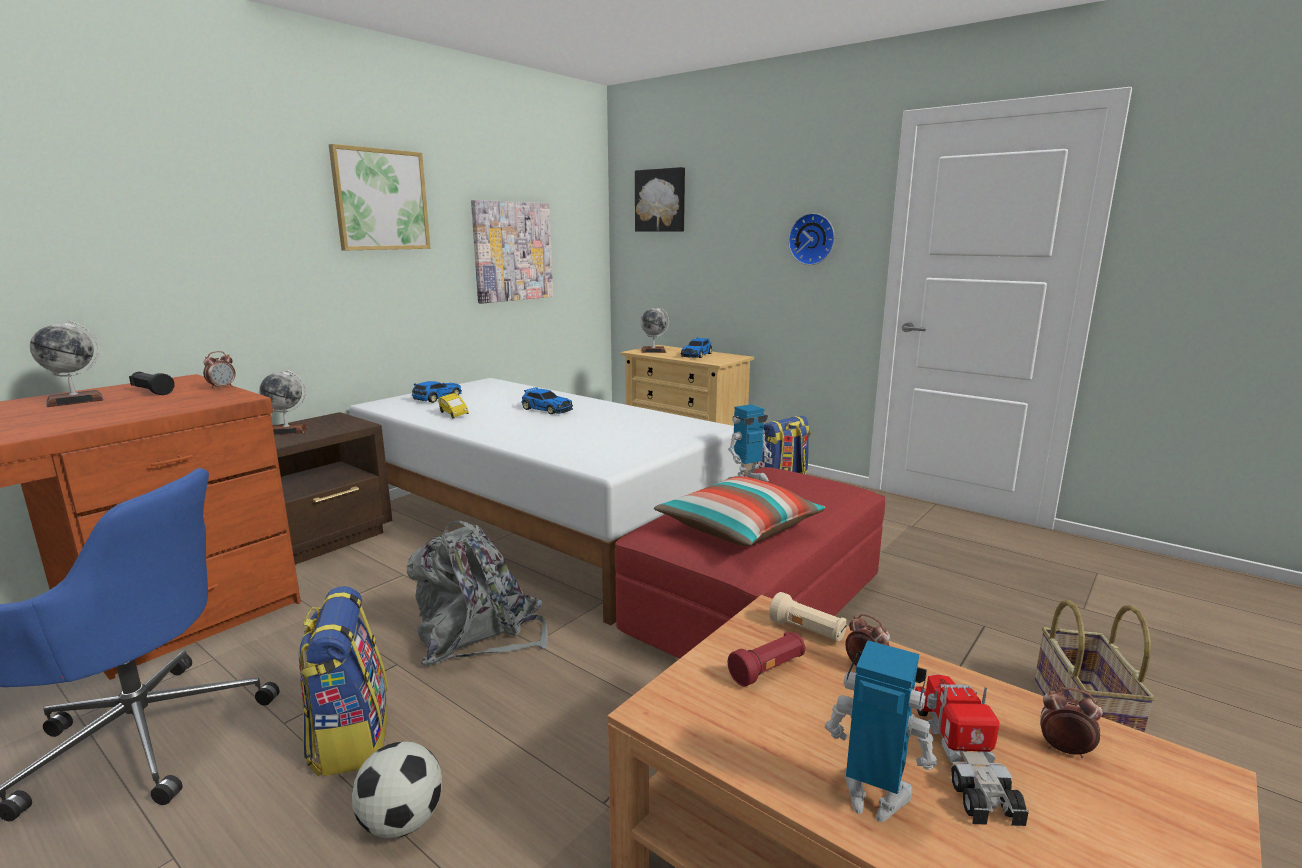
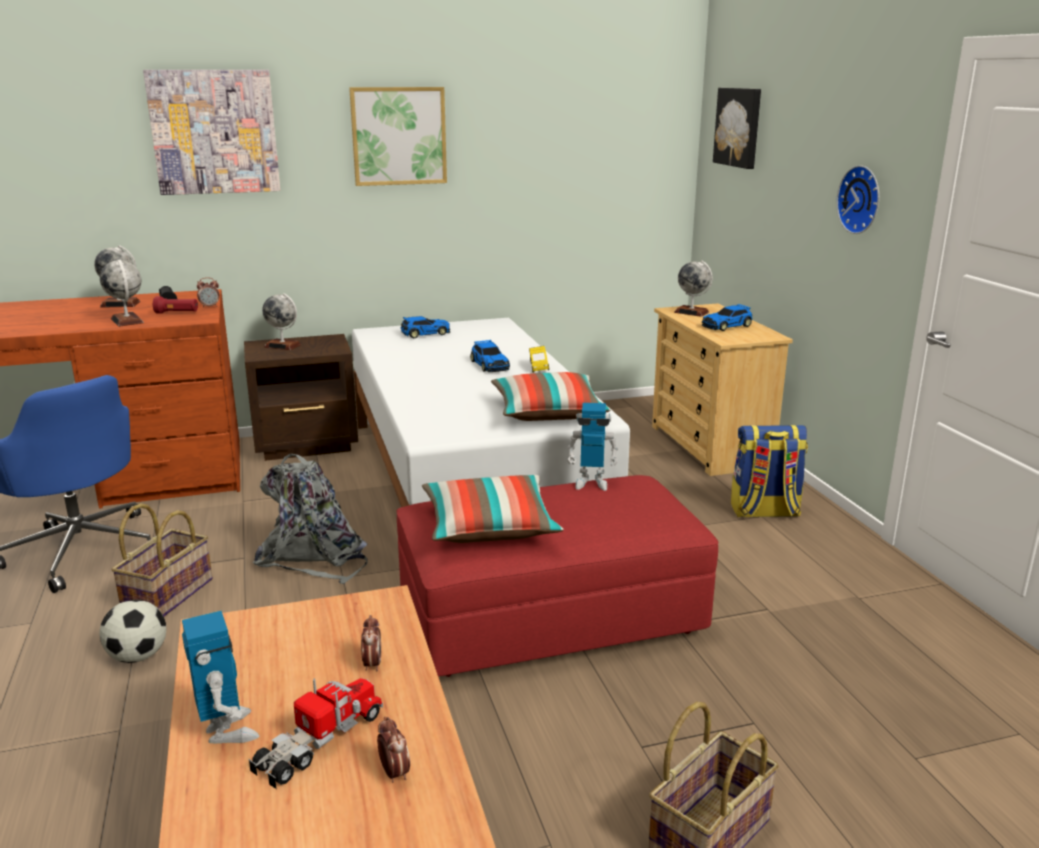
camera: 35 degrees right, 5 degrees up
(129, 412) = (127, 321): none -> globe
(350, 738) = (167, 595): backpack -> basket
(453, 414) = (408, 354): yellow toy car -> yellow toy car (538, 367)
(512, 251) = (551, 184): picture -> picture (214, 132)
(667, 431) = (548, 413): none -> pillow
(768, 670) = (310, 635): red flashlight -> red flashlight (177, 313)
(807, 631) = (385, 623): beige flashlight -> none

